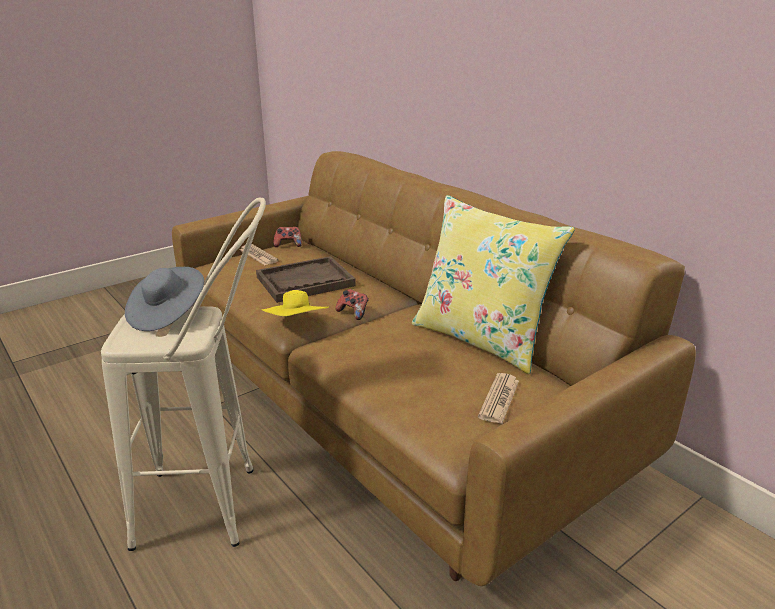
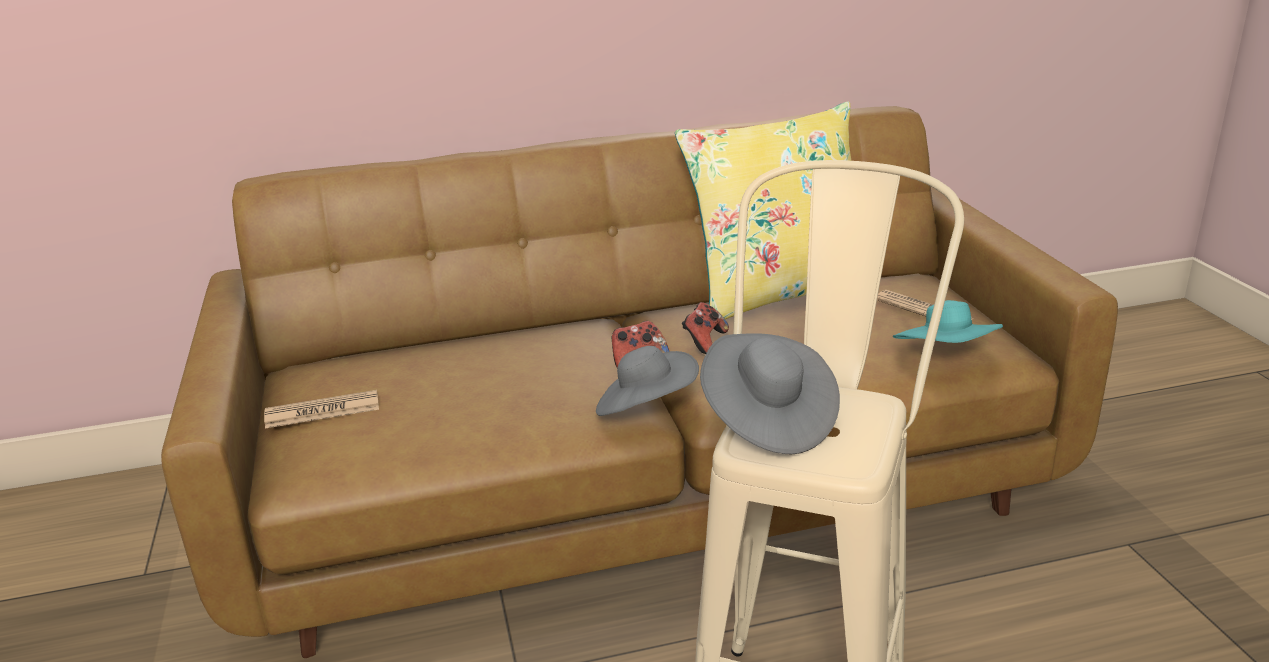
camera: 65 degrees left, 0 degrees up
(288, 245) = (305, 377): game controller -> game controller (704, 341)
(297, 325) = (646, 408): yellow hat -> grey hat
(305, 281) = (492, 380): brown tray -> none
(424, 418) = (946, 357): none -> turquoise hat

